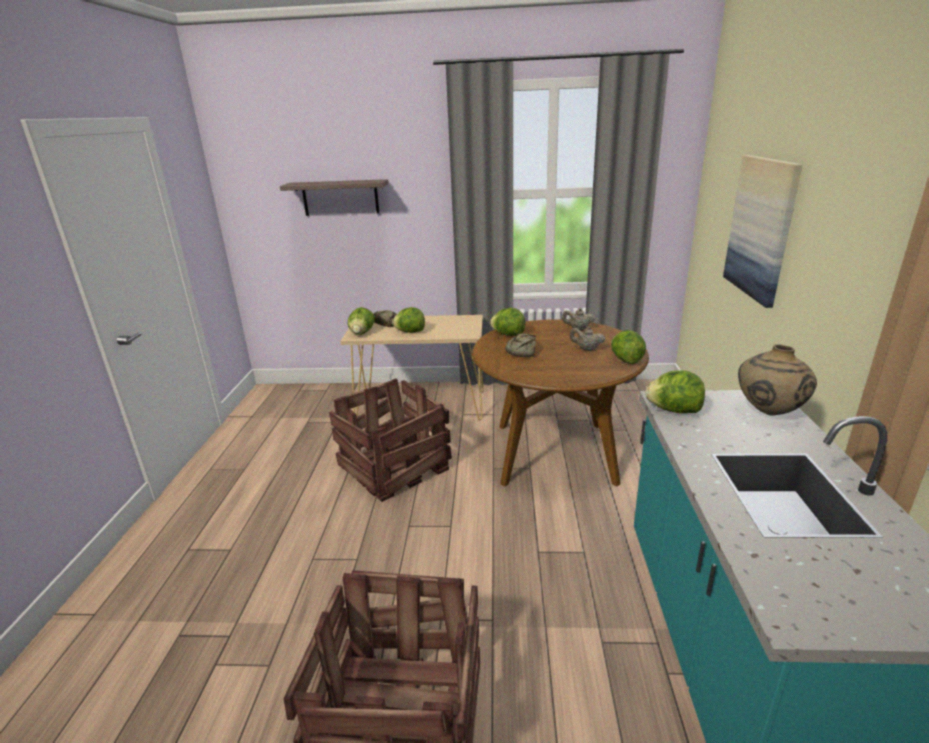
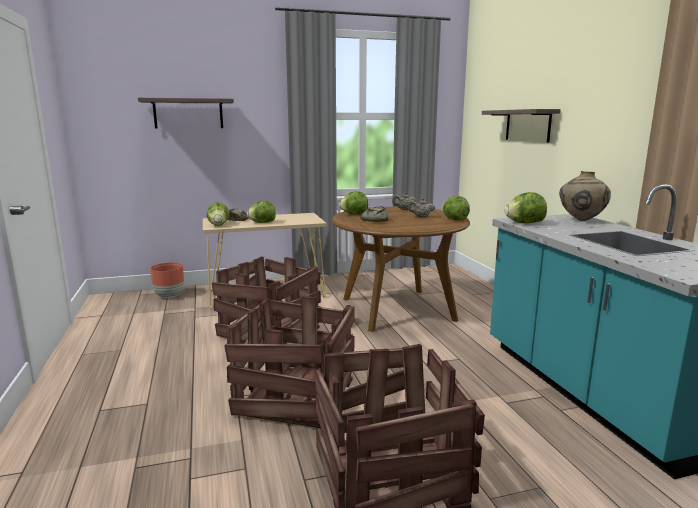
camera: 20 degrees left, 10 degrees down
(325, 396) = (169, 296): none -> brown planter
(371, 570) = (296, 395): none -> crate
(761, 228) = (527, 125): picture -> shelf

